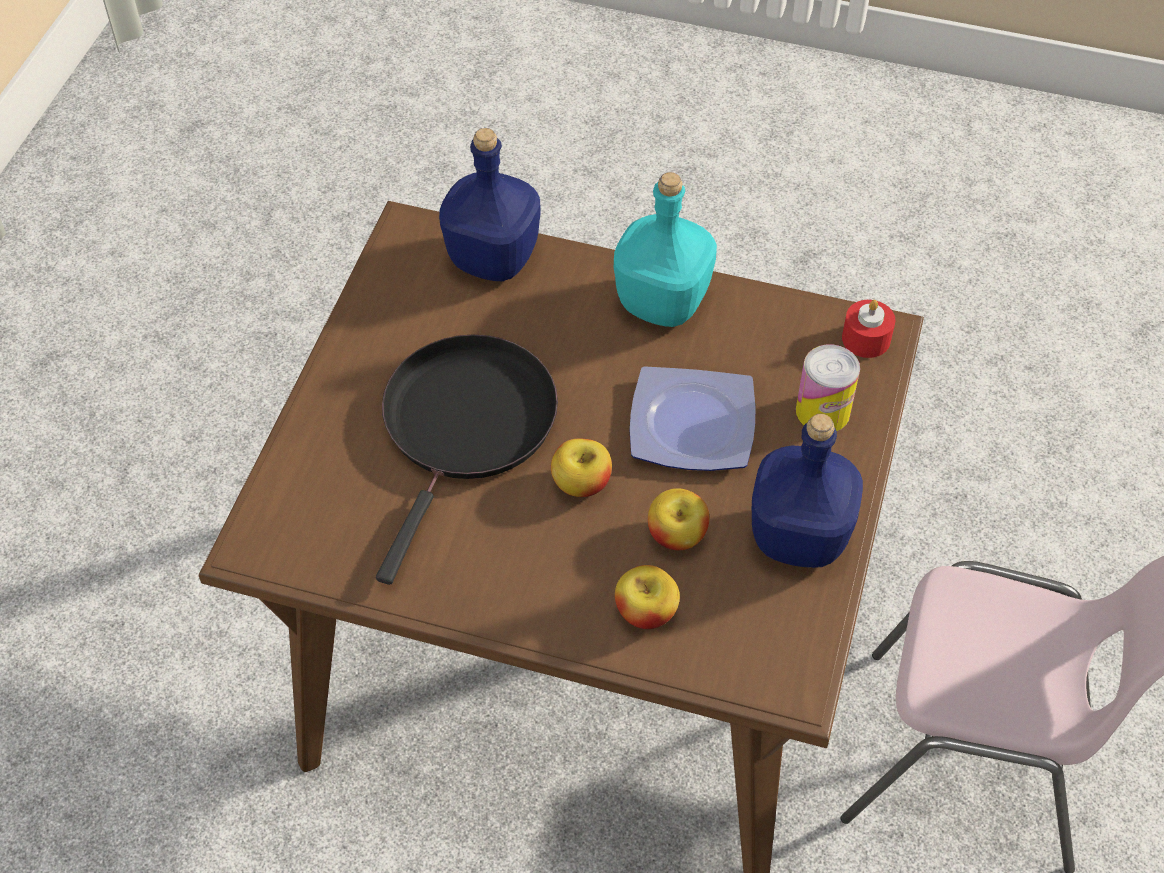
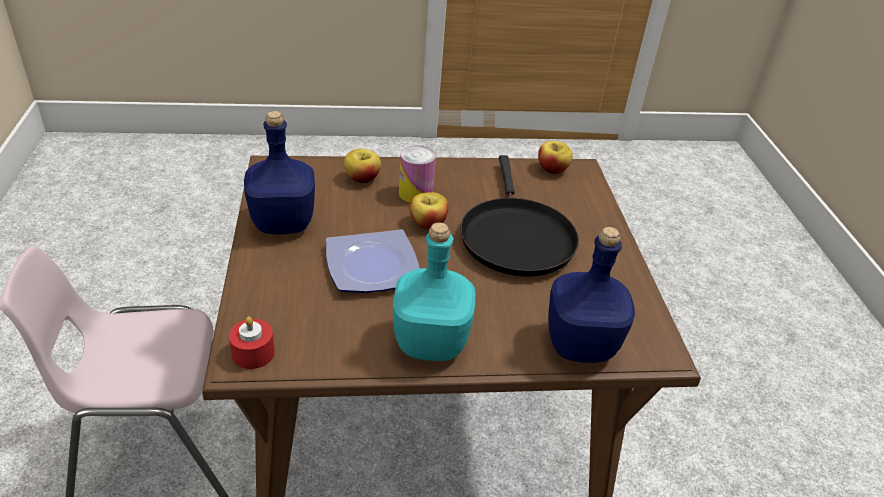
camera: 155 degrees right, 15 degrees down
(677, 535) = (358, 211): apple -> apple (552, 169)
(823, 411) = (280, 293): can -> can (415, 193)

